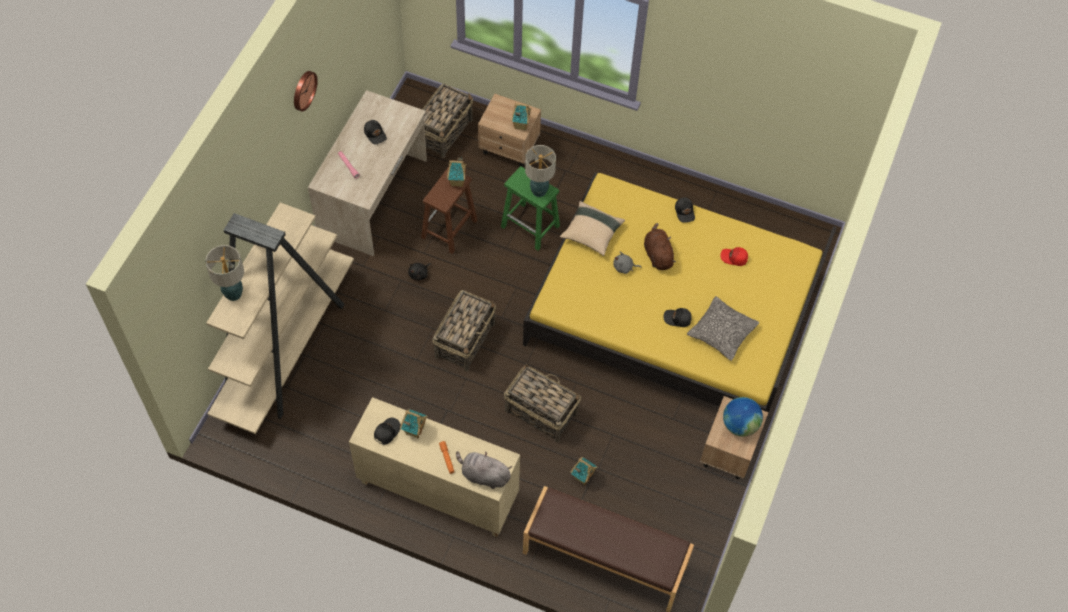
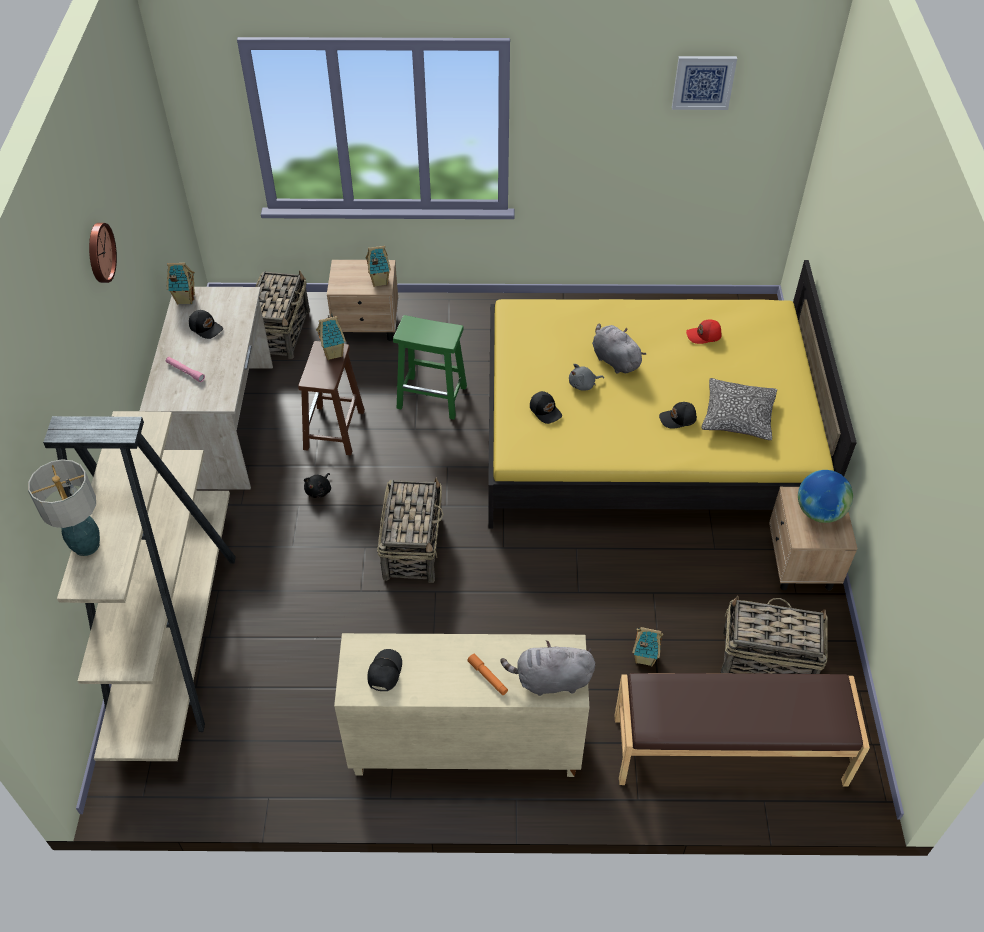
camera: 20 degrees left, 10 degrees down
(414, 430) = (423, 656): toy house -> toy house (185, 299)
(538, 191) = (439, 334): table lamp -> none
(540, 412) = (550, 598): basket -> basket (766, 659)
(591, 233) = (524, 362): beige pillow -> none
(657, 255) = (614, 360): brown plush toy -> grey plush toy
(685, 212) = (620, 308): black cap -> black cap (545, 410)
(790, 72) = (703, 82): none -> picture

